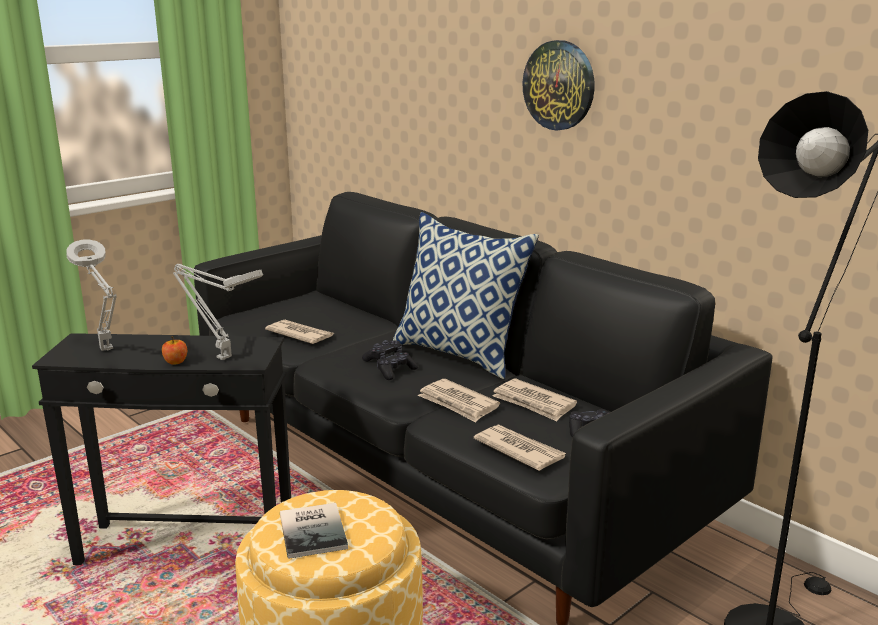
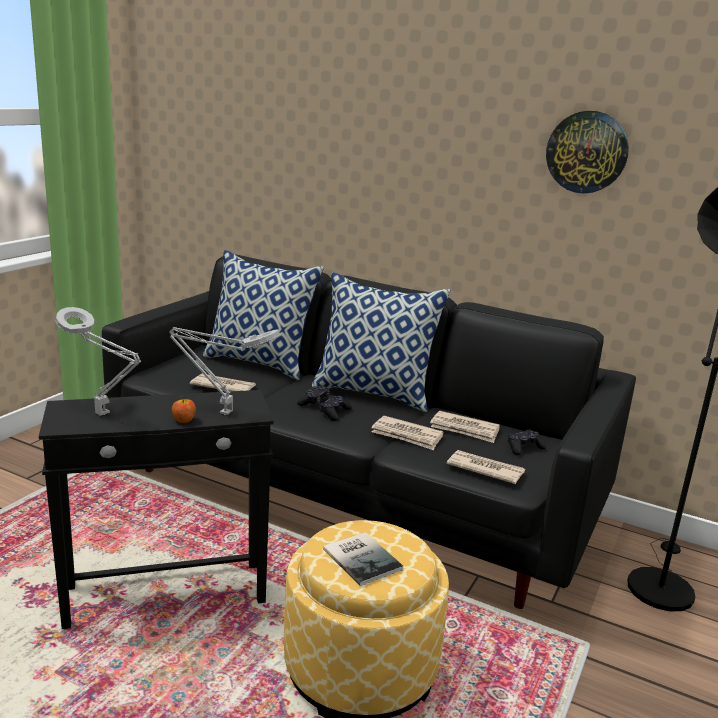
camera: 20 degrees left, 0 degrees up
(359, 312) = (260, 363): none -> pillow
(559, 85) = (446, 164): wall clock -> wall clock (587, 152)

